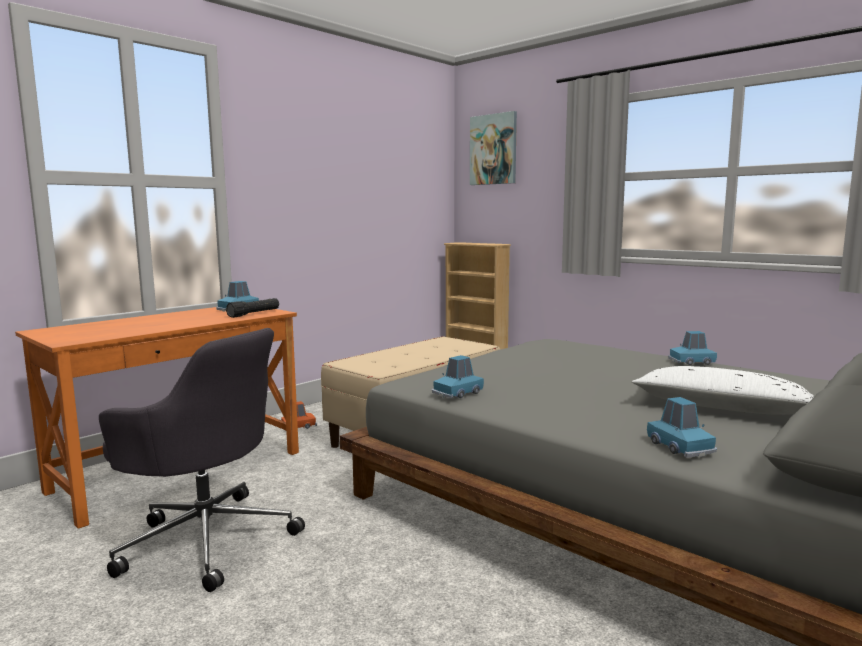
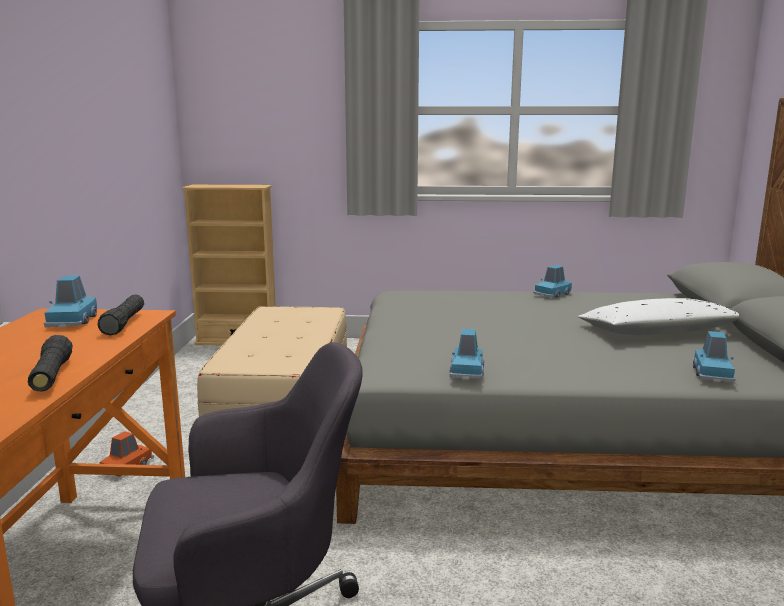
camera: 40 degrees left, 5 degrees up
(160, 327) = (52, 376): none -> black flashlight
(493, 149) = (236, 69): picture -> none
(679, 447) = (712, 374): blue toy car -> blue toy car turned 75 degrees clockwise

